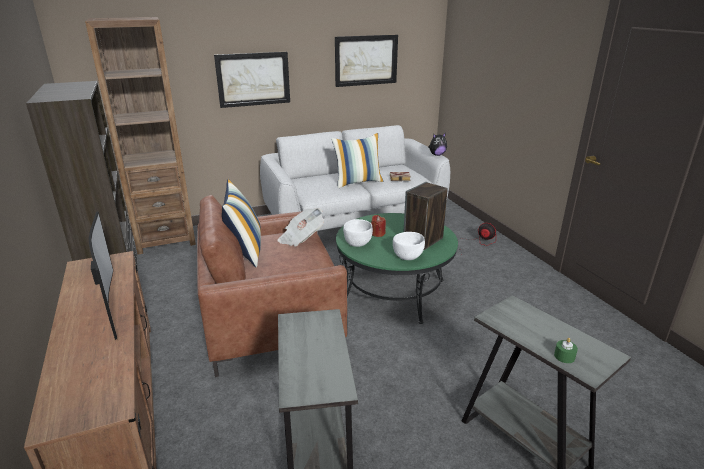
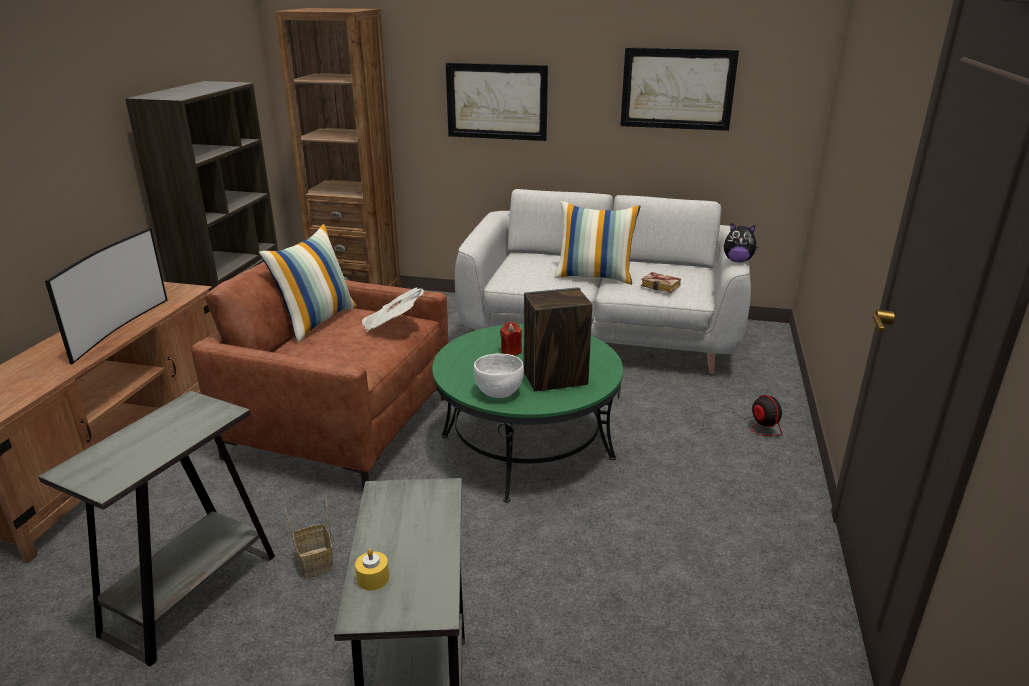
camera: 35 degrees right, 0 degrees up
(357, 243) = (466, 355): white bowl -> none
(366, 403) = (314, 562): none -> basket
(564, 356) = (373, 578): green candle -> yellow candle

